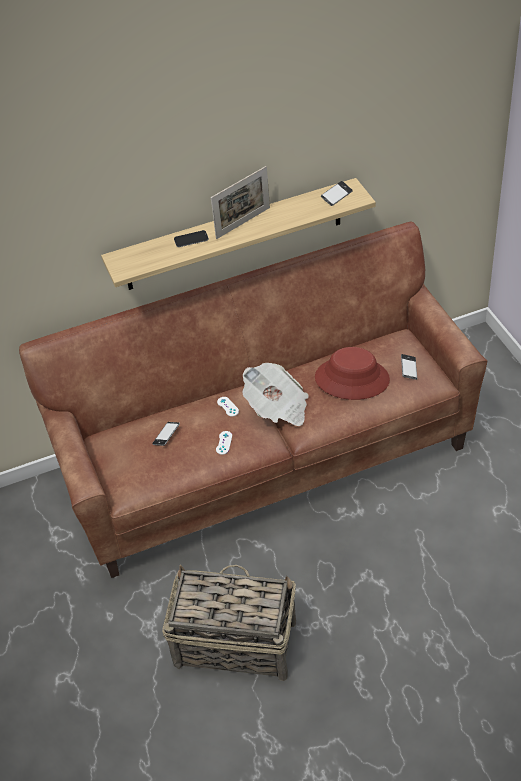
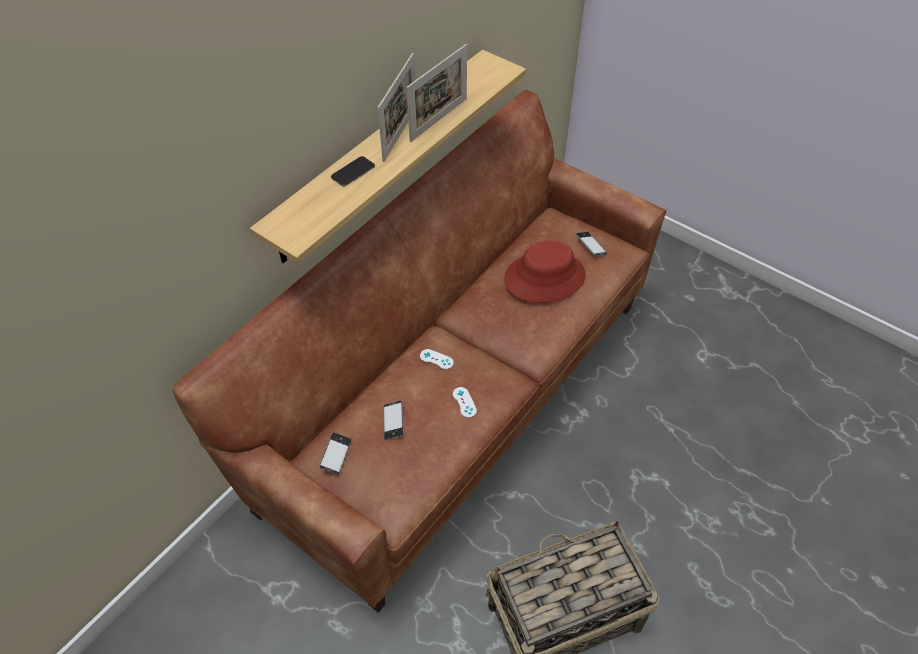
camera: 35 degrees left, 5 degrees up
(277, 407) = (491, 338): newspaper -> none
(278, 221) = (438, 120): none -> picture frame
(336, 196) = (479, 74): phone -> phone (336, 455)

